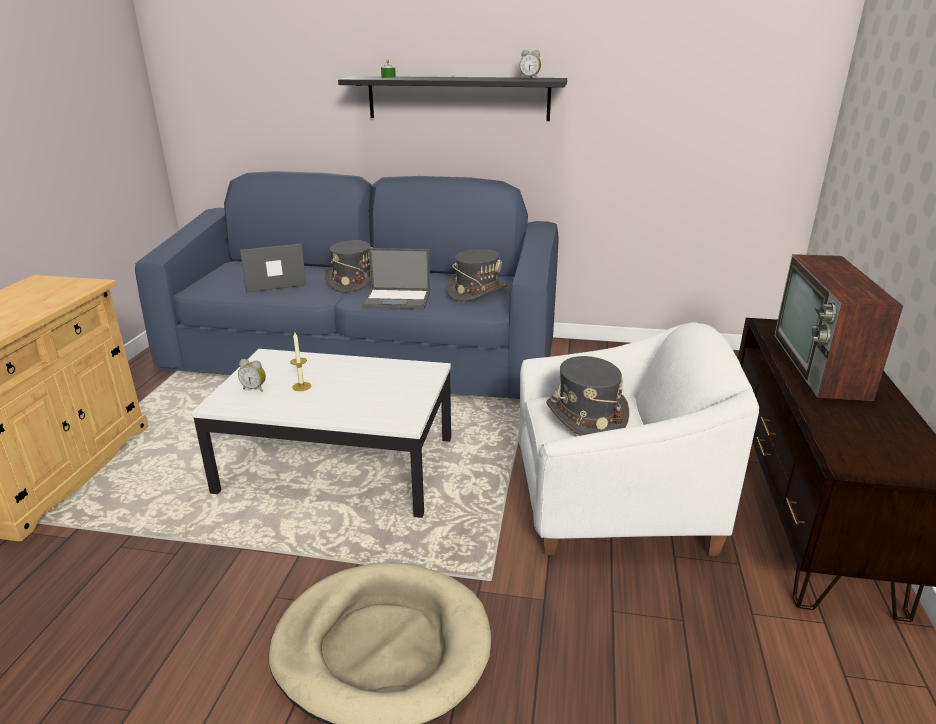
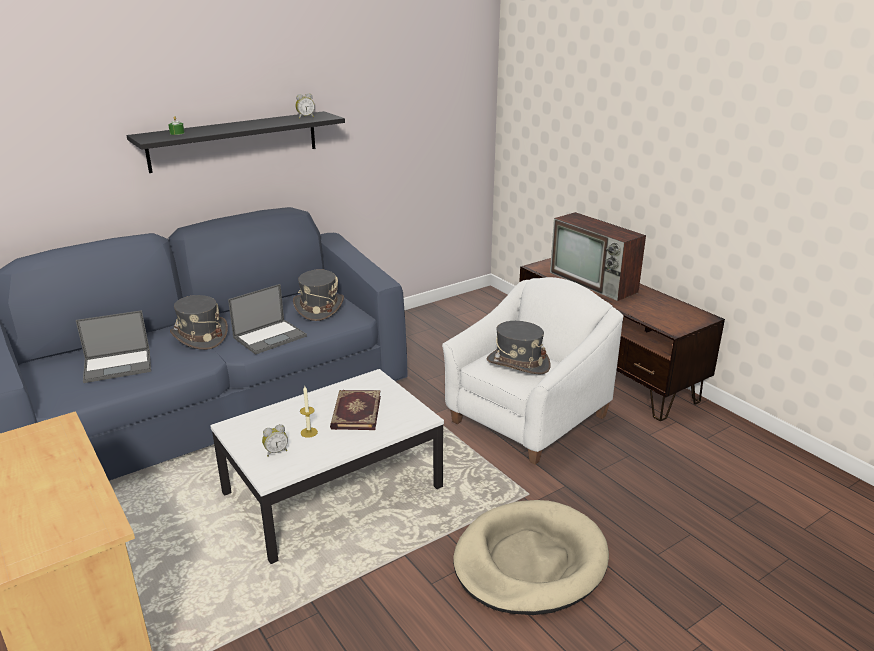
camera: 45 degrees left, 0 degrees up
(273, 282) = (119, 365): laptop -> laptop turned 135 degrees counterclockwise
(362, 388) = (355, 412): none -> book

